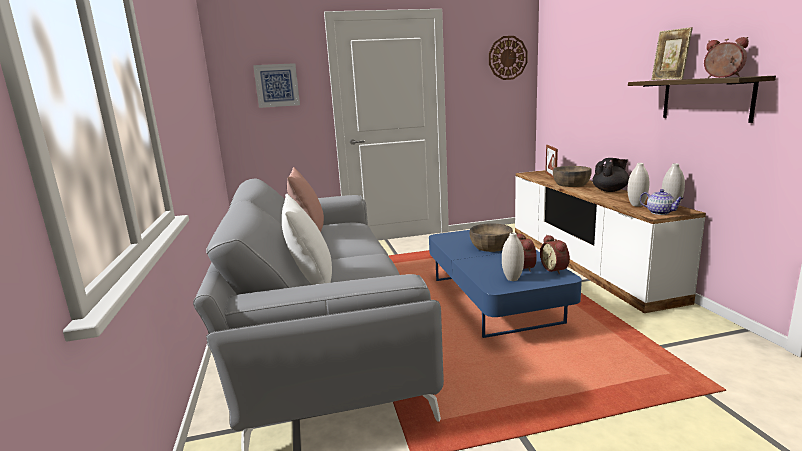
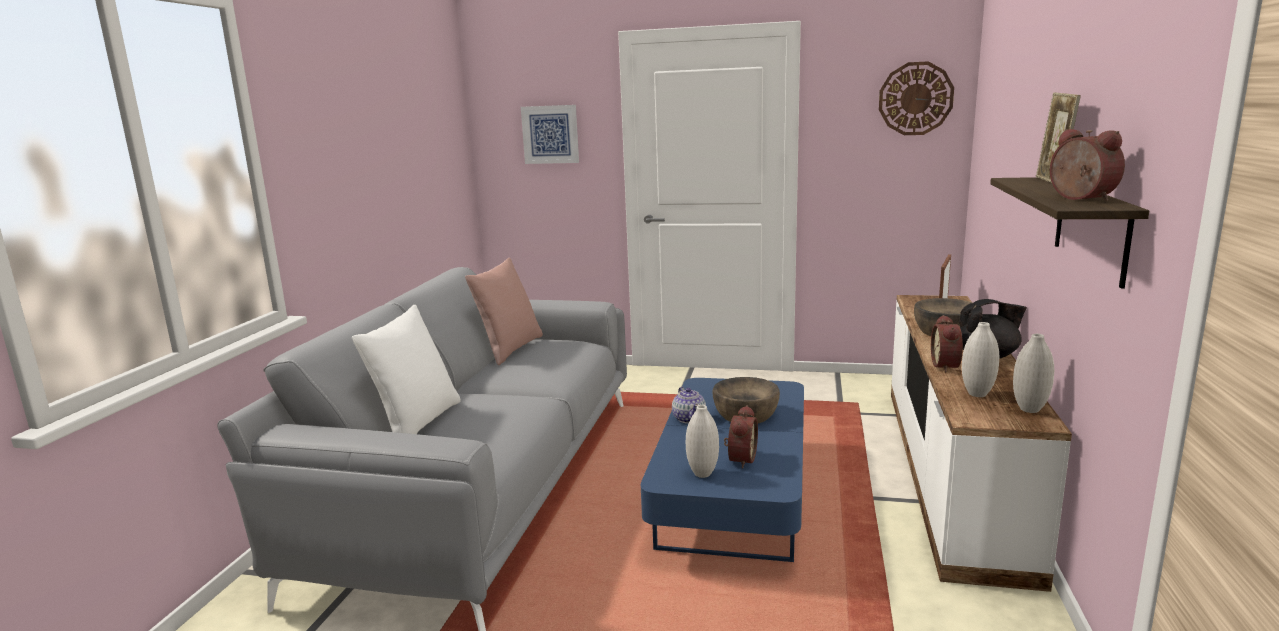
camera: 25 degrees right, 0 degrees up
(555, 269) = (783, 473): alarm clock -> alarm clock (947, 366)
(659, 212) = (988, 416): teapot -> teapot (689, 418)

